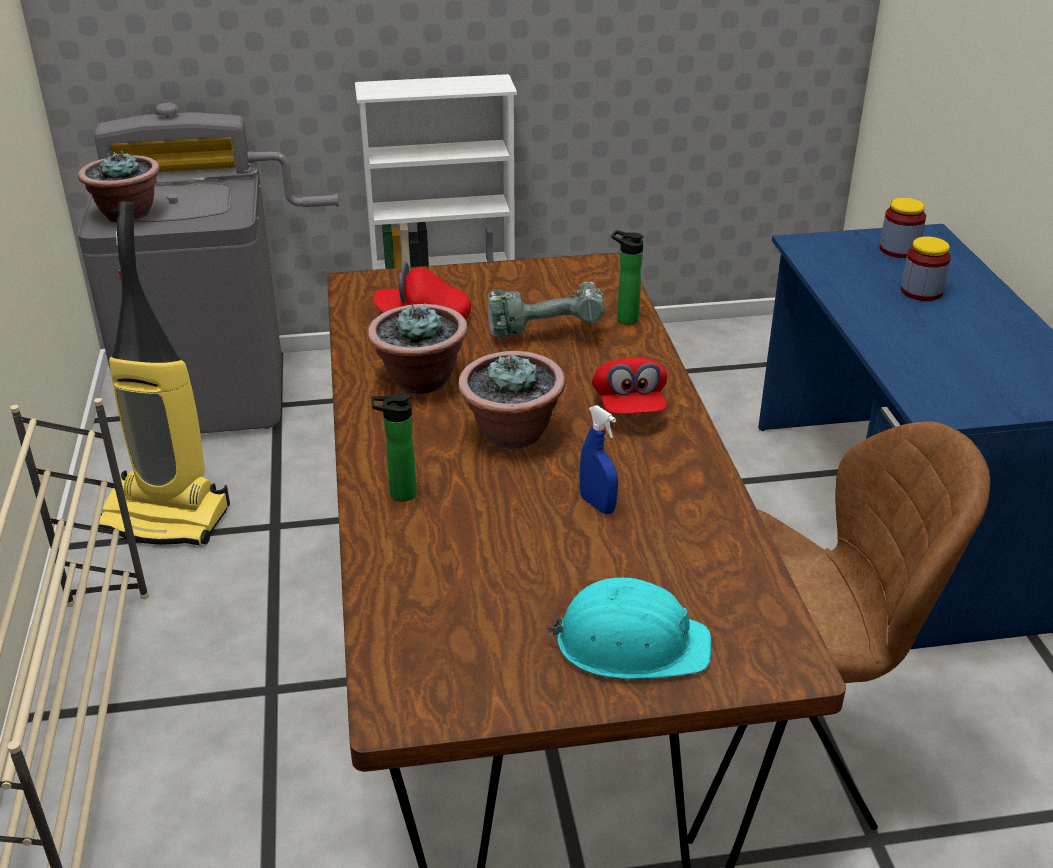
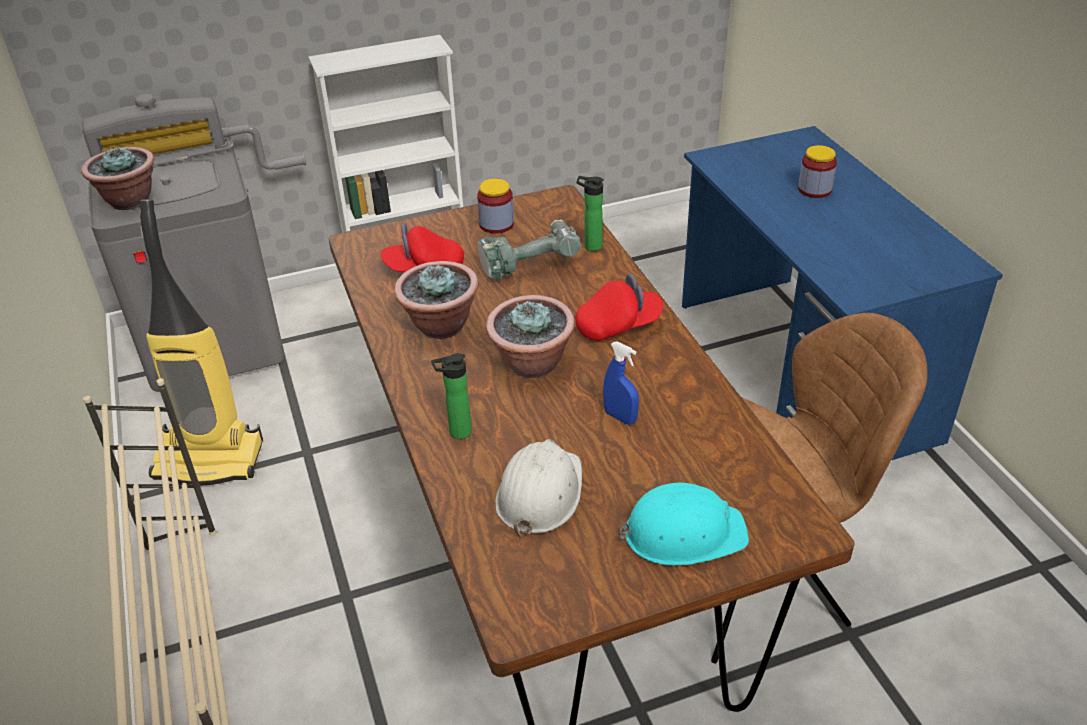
camera: 10 degrees left, 5 degrees up
(472, 573) = (539, 493): none -> white hard hat
(629, 406) = (618, 326): red cap -> red cap turned 90 degrees counterclockwise
(899, 249) = (787, 154): jar -> jar (496, 224)

